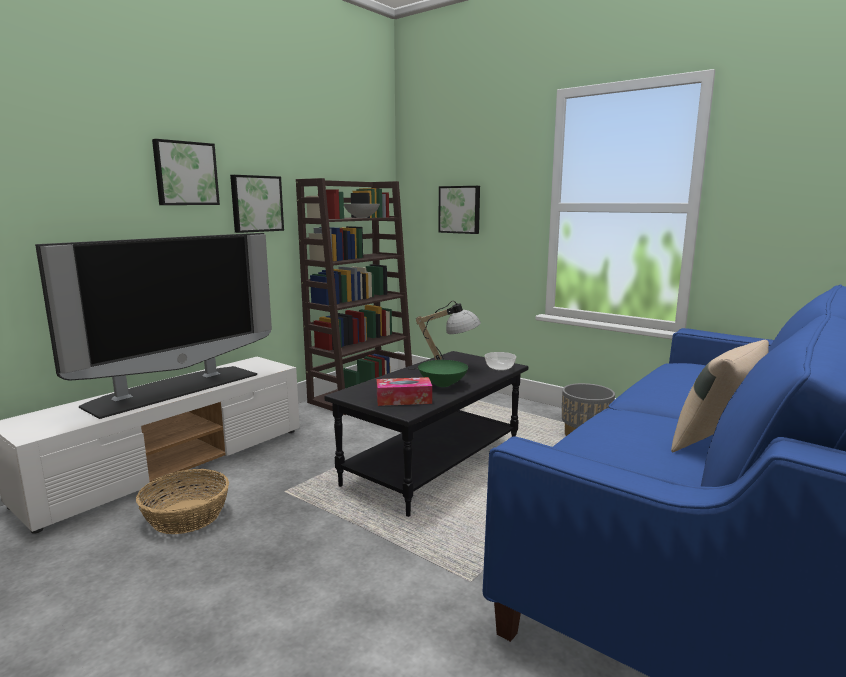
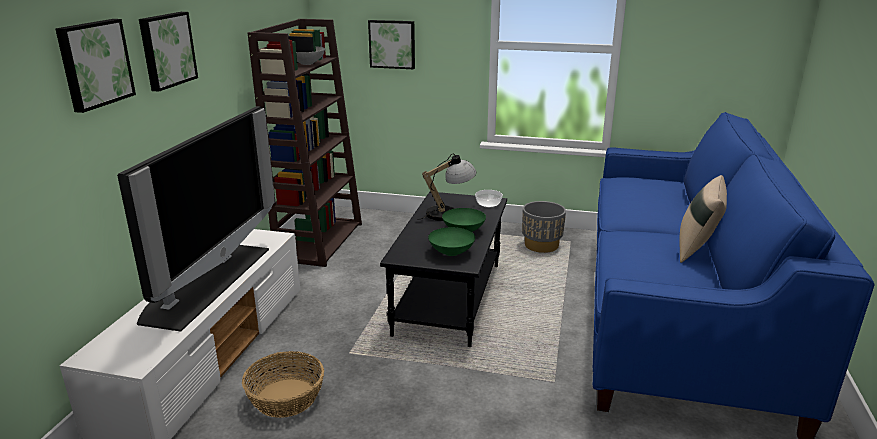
camera: 25 degrees left, 10 degrees up
(256, 203) = (219, 67): picture -> picture (94, 64)
(404, 399) = (451, 253): tissue box -> green bowl

